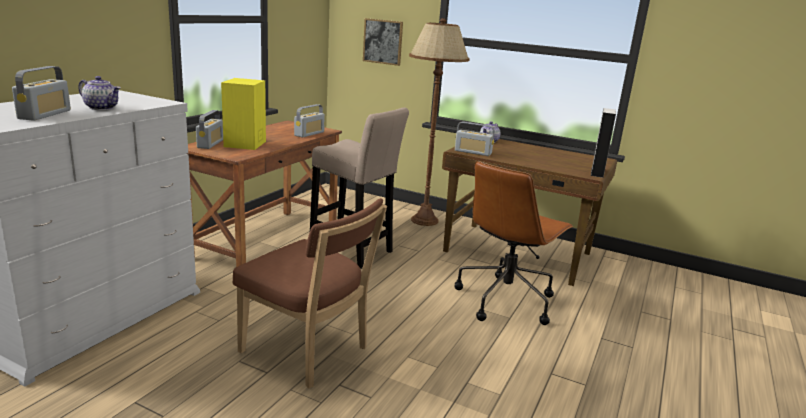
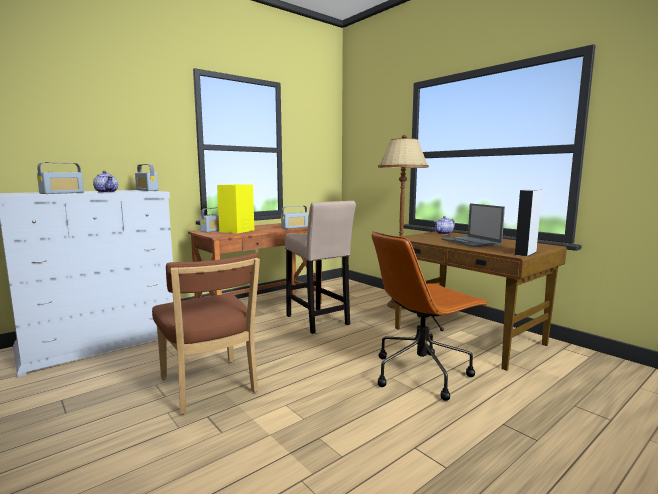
camera: 25 degrees right, 10 degrees down
(383, 41) = (374, 163): picture -> none
(473, 152) = (415, 238): radio -> radio (147, 190)
(532, 156) = (471, 242): none -> laptop

